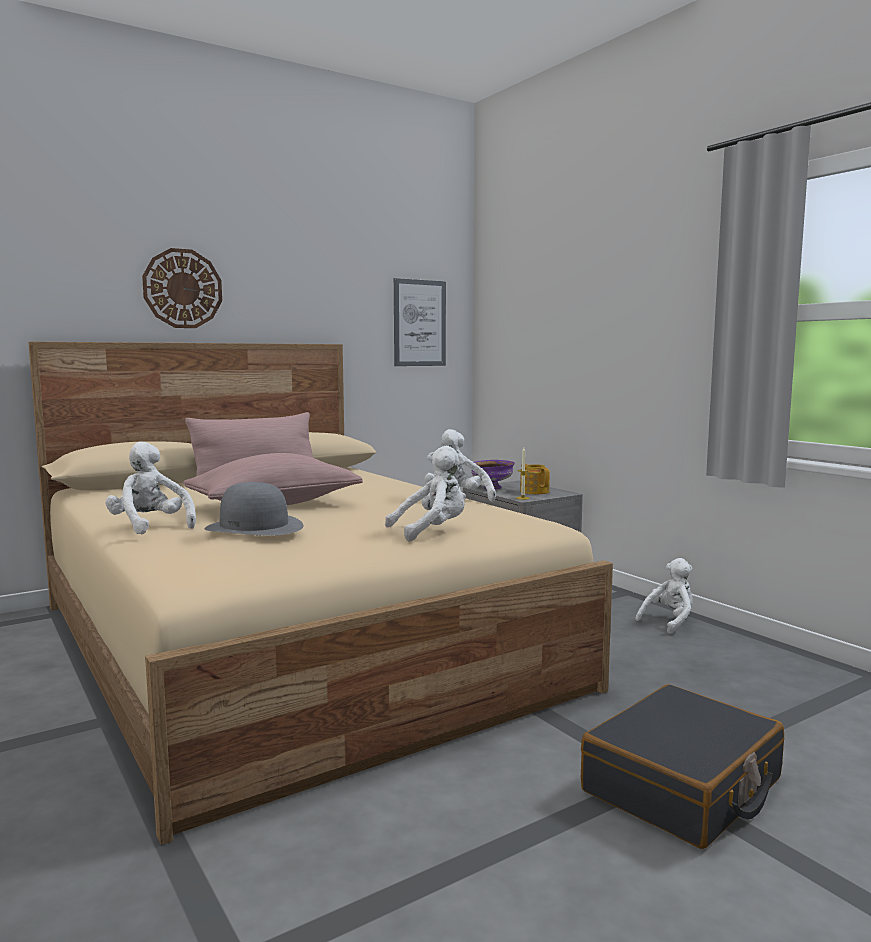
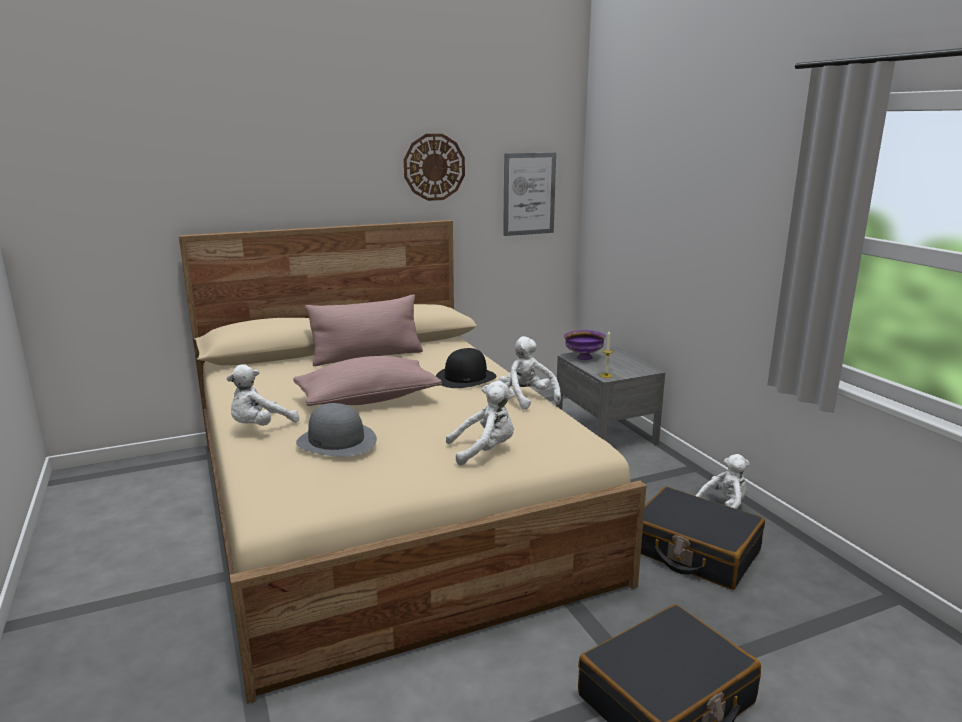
camera: 10 degrees right, 10 degrees up
(150, 526) = (260, 427): white plush toy -> white plush toy turned 105 degrees counterclockwise
(182, 288) = (307, 178): wall clock -> wall clock (434, 167)
(379, 489) = (465, 378): none -> black hat
(534, 491) = (621, 365): teapot -> none
(655, 657) = (694, 551): none -> black suitcase

